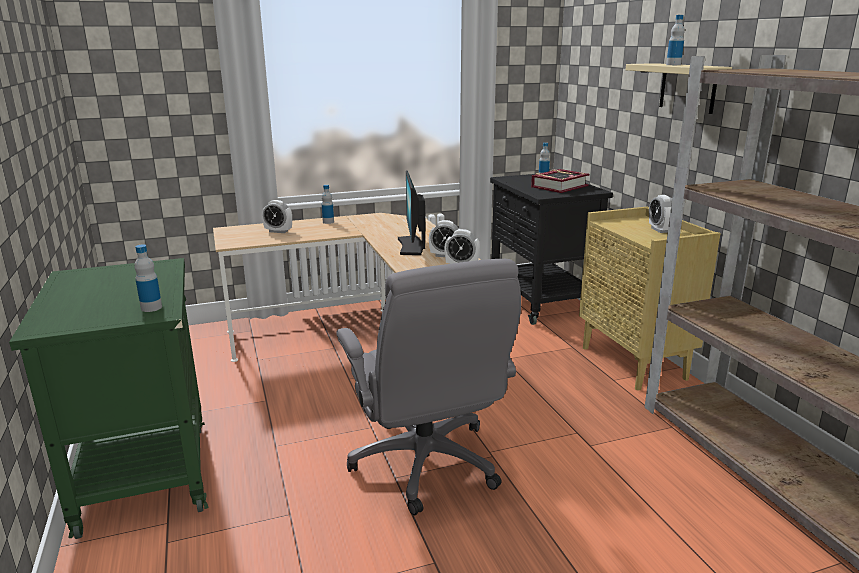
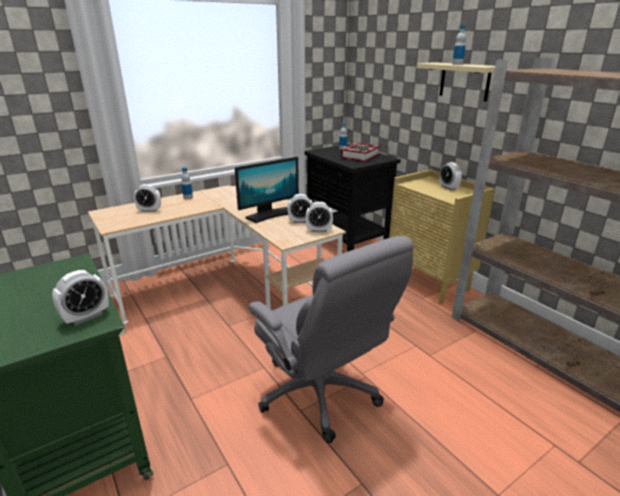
camera: 15 degrees left, 5 degrees up
(151, 308) = (86, 317): bottle -> alarm clock
(412, 246) = (269, 215): monitor -> monitor turned 105 degrees counterclockwise

